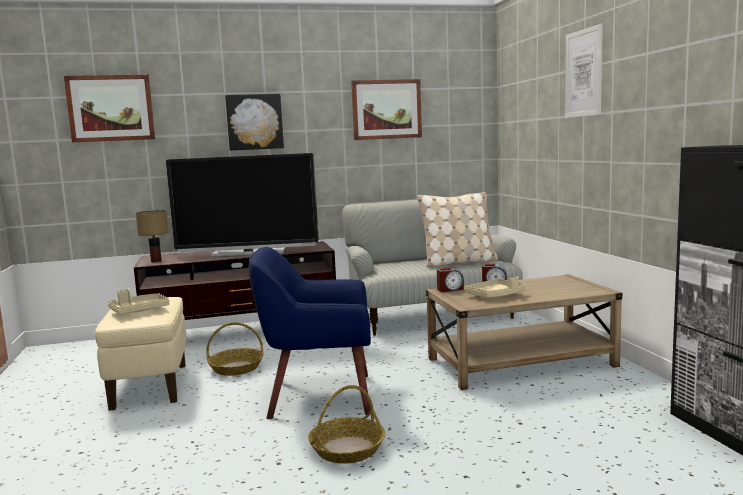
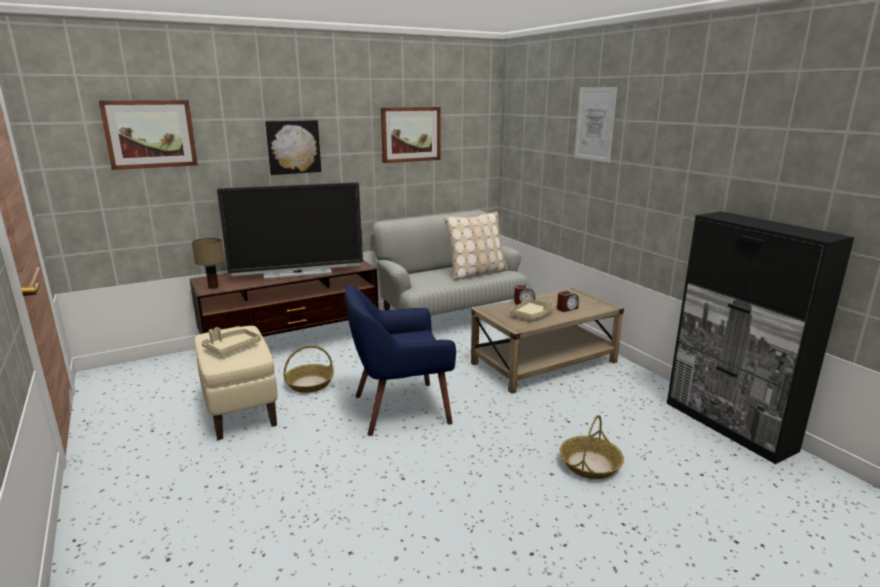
camera: 15 degrees left, 10 degrees up
(347, 449) = (451, 459): basket -> basket (590, 464)
(450, 289) = (492, 308): alarm clock -> alarm clock (567, 308)

